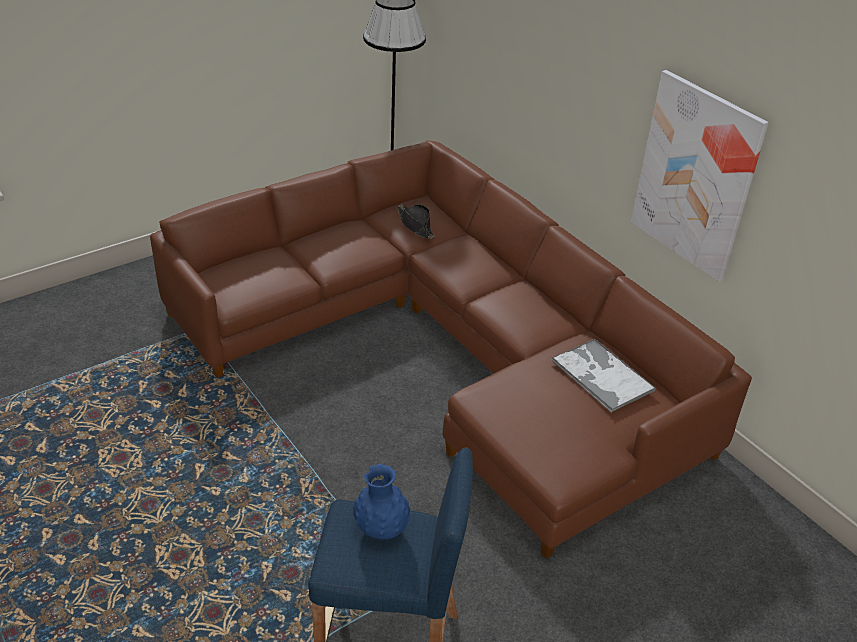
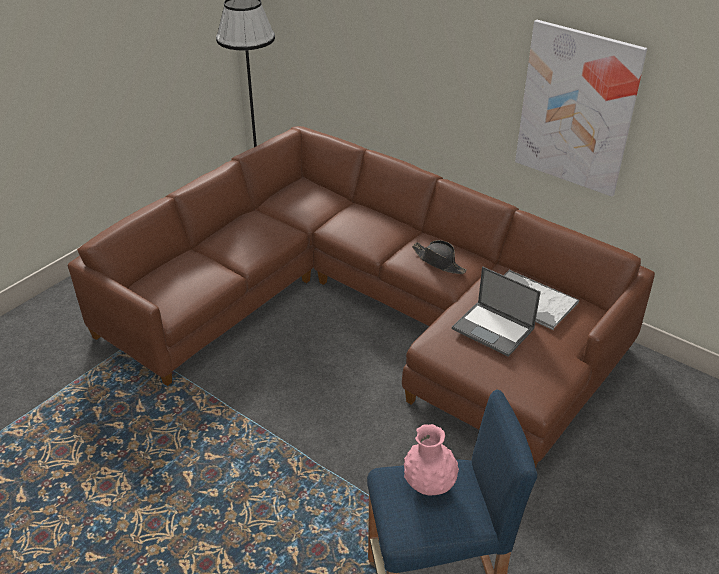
camera: 15 degrees left, 0 degrees up
(381, 529) = (429, 485): blue vase -> pink vase
(415, 225) = (307, 205): black hat -> black hat (439, 262)
(547, 396) = (494, 329): none -> laptop

